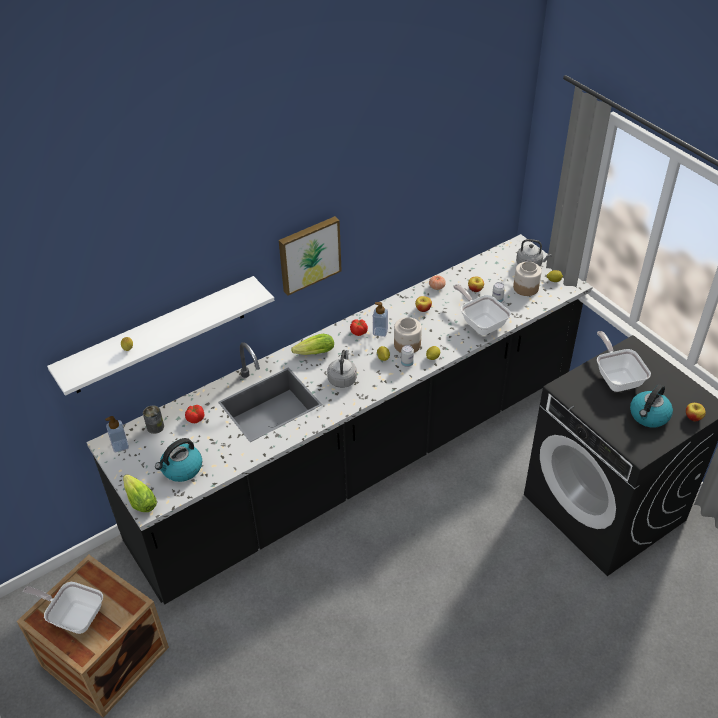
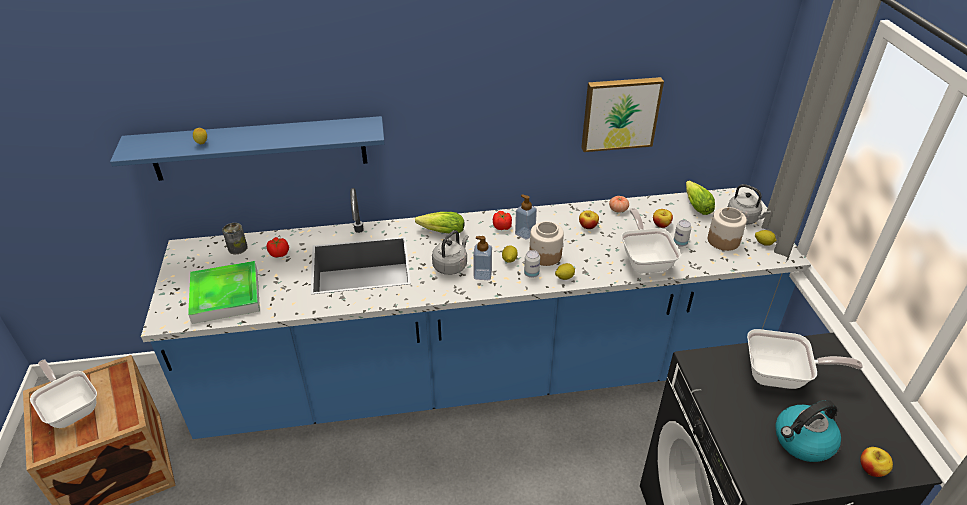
camera: 25 degrees right, 5 degrees down
(120, 445) = (193, 253): soap dispenser -> soap dispenser (482, 275)
(139, 499) = (164, 309): lettuce -> lettuce (695, 205)
(159, 336) = (259, 148): white shelf -> blue shelf
(181, 469) = (226, 295): kettle -> tray
(309, 254) = (456, 114): picture -> picture (620, 113)
(361, 458) = (483, 374): black counter -> blue counter
(617, 377) = (781, 376): frying pan -> frying pan turned 90 degrees clockwise

